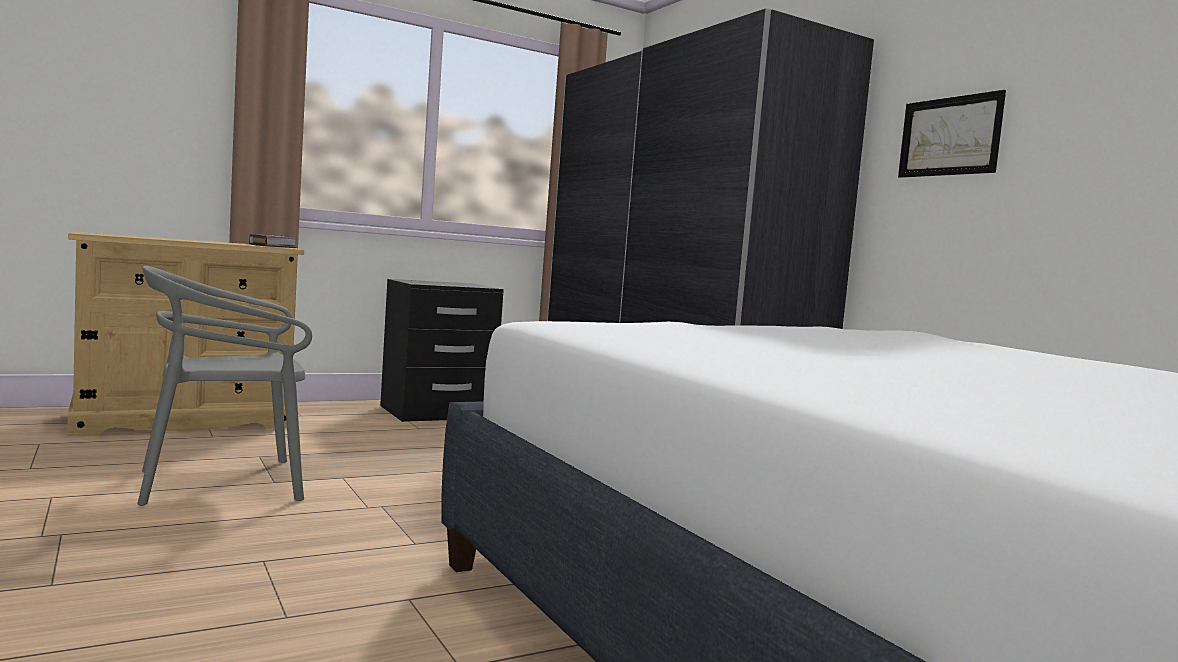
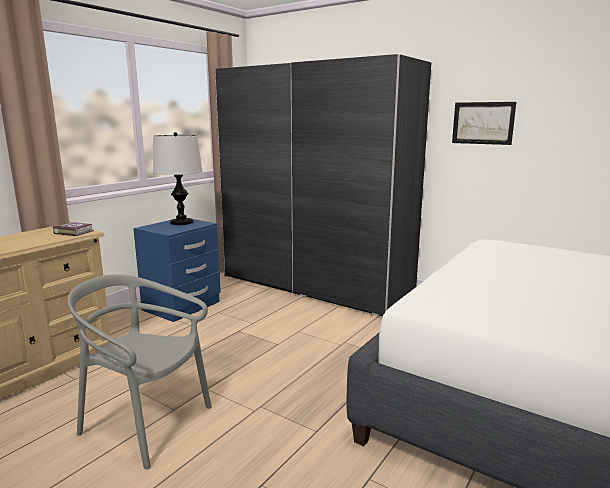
camera: 25 degrees left, 10 degrees up
(223, 483) = (145, 424): grey chair -> grey chair turned 75 degrees clockwise
(437, 413) = (182, 306): black nightstand -> blue nightstand
(458, 283) = (181, 222): none -> table lamp

